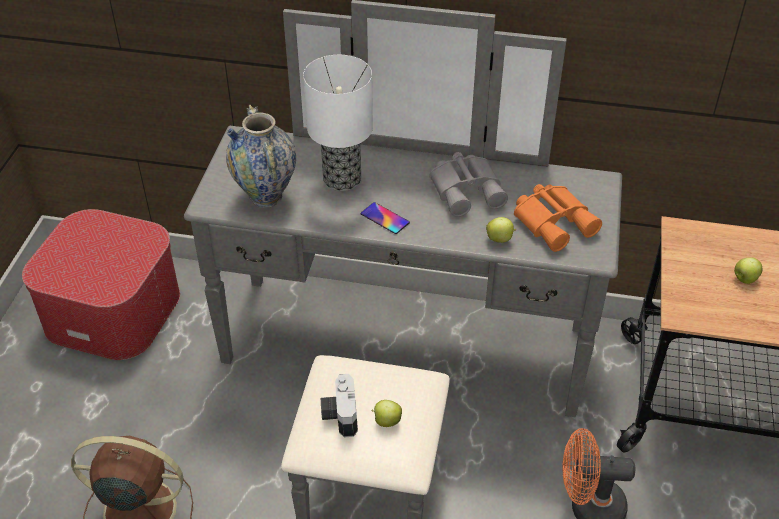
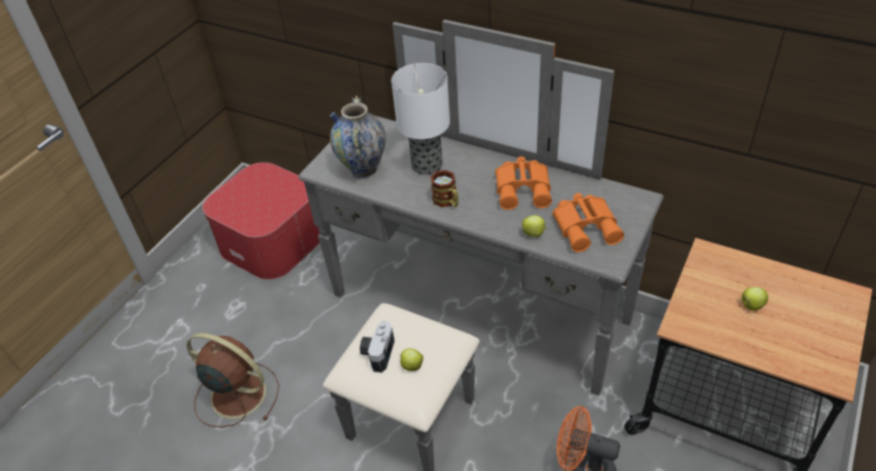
camera: 20 degrees right, 0 degrees up
(385, 218) = (447, 202): phone -> mug
(467, 190) = (524, 189): grey binoculars -> orange binoculars

